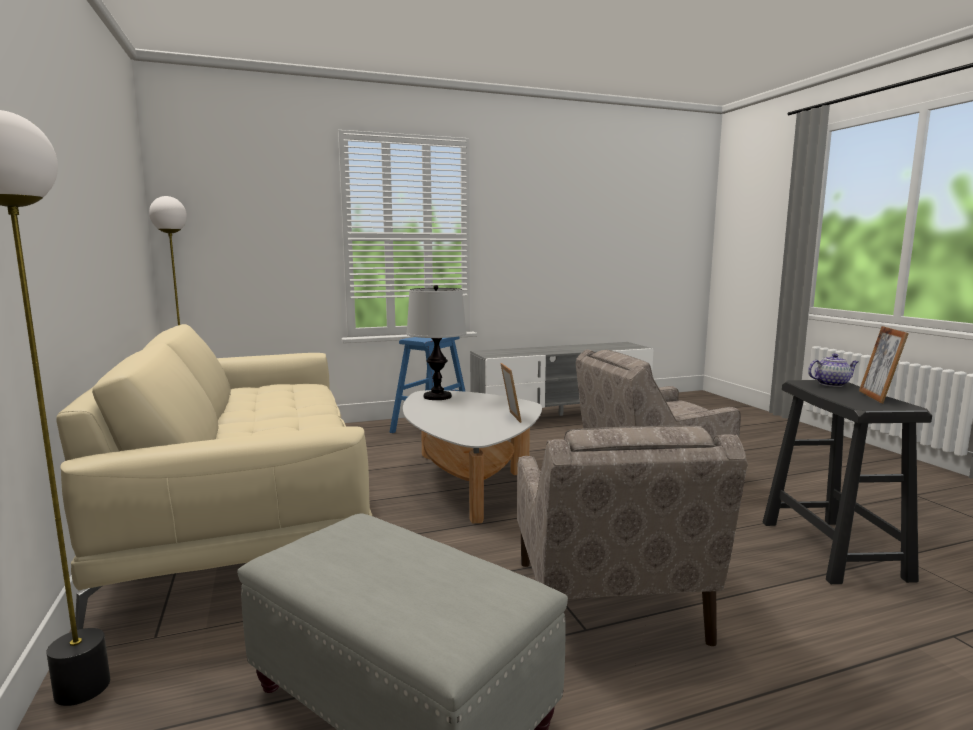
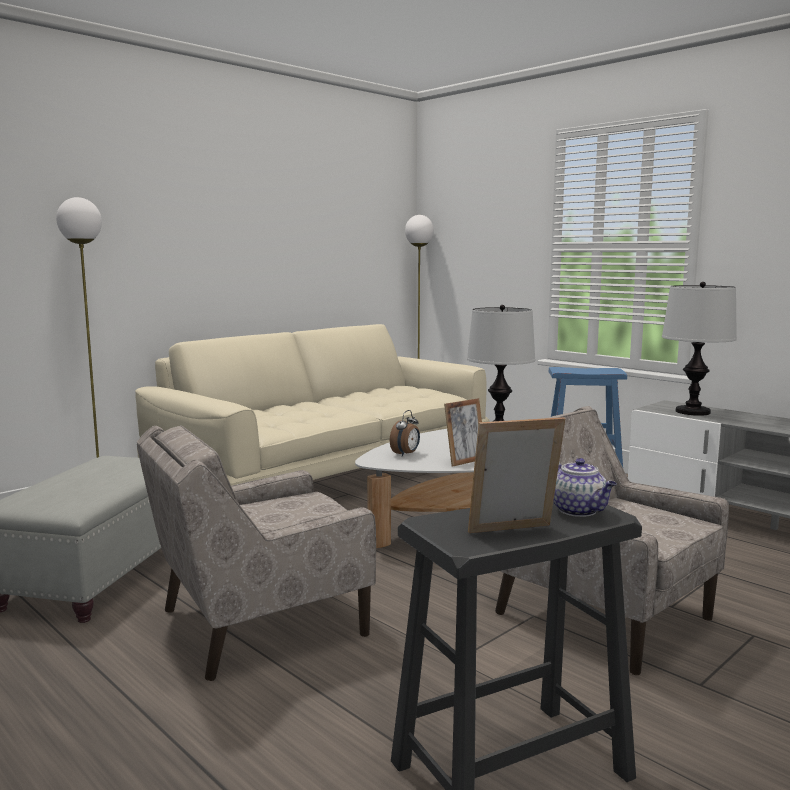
camera: 65 degrees right, 0 degrees up
(467, 428) = (406, 454): none -> alarm clock
(511, 353) = (693, 412): none -> table lamp

